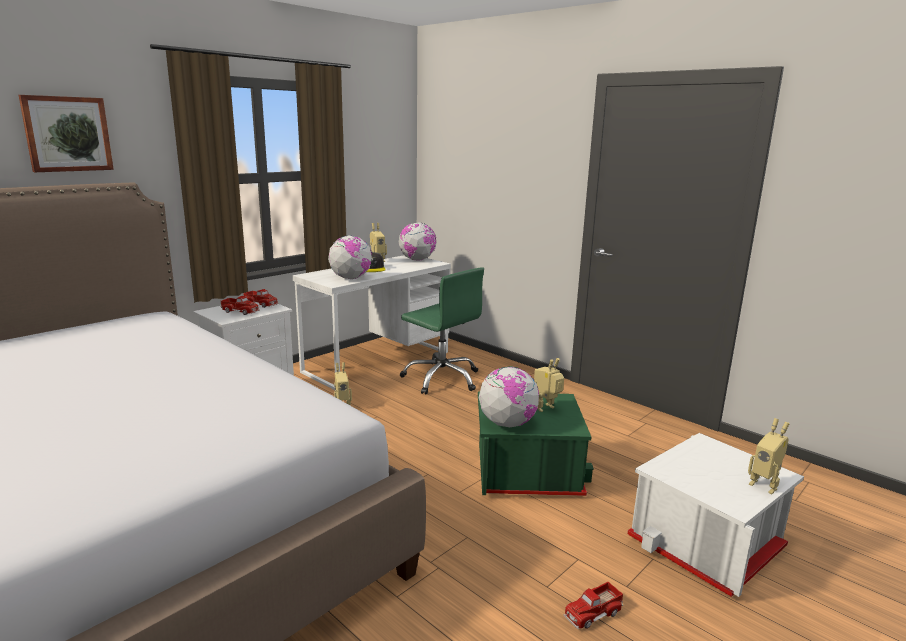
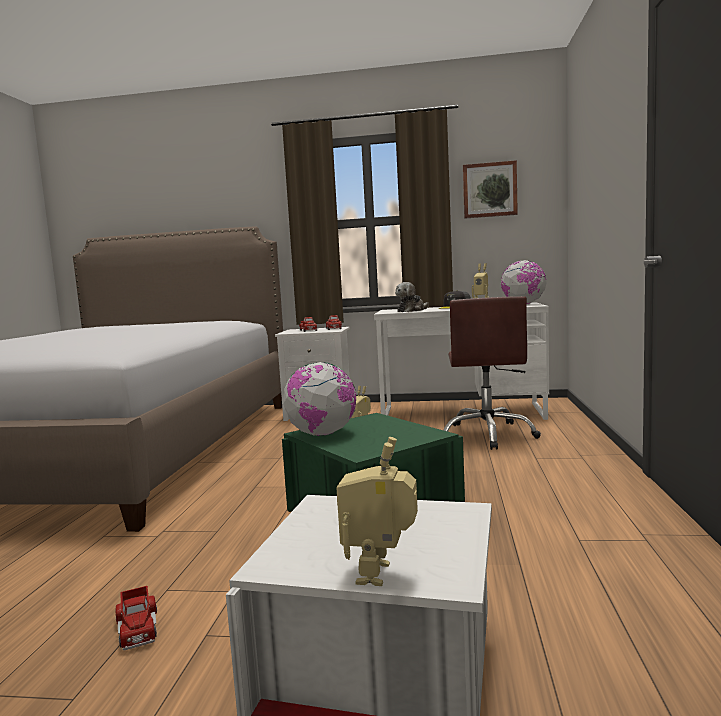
camera: 55 degrees right, 10 degrees down
(67, 134) = (224, 195): picture -> picture (489, 190)
(351, 278) = (412, 311): globe -> plush toy
(442, 378) = (488, 435): green office chair -> brown office chair
(546, 409) = (389, 435): toy robot -> none
(592, 612) = (137, 627): toy truck -> toy truck turned 135 degrees counterclockwise

